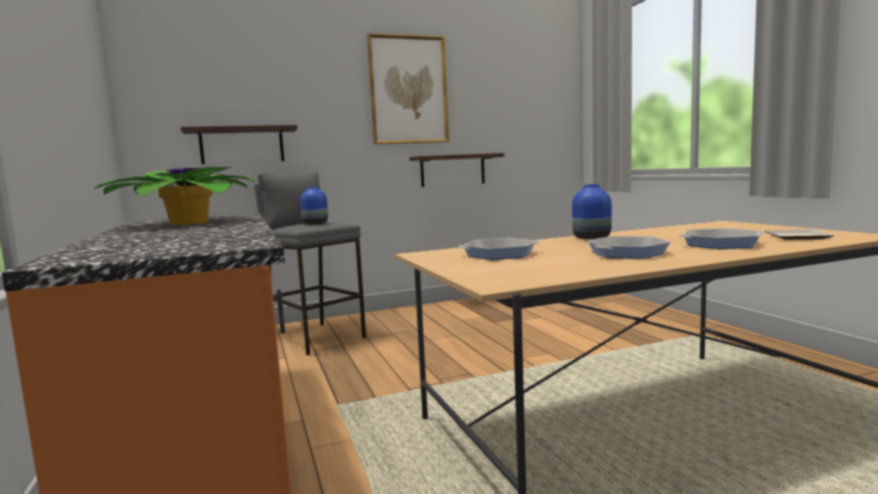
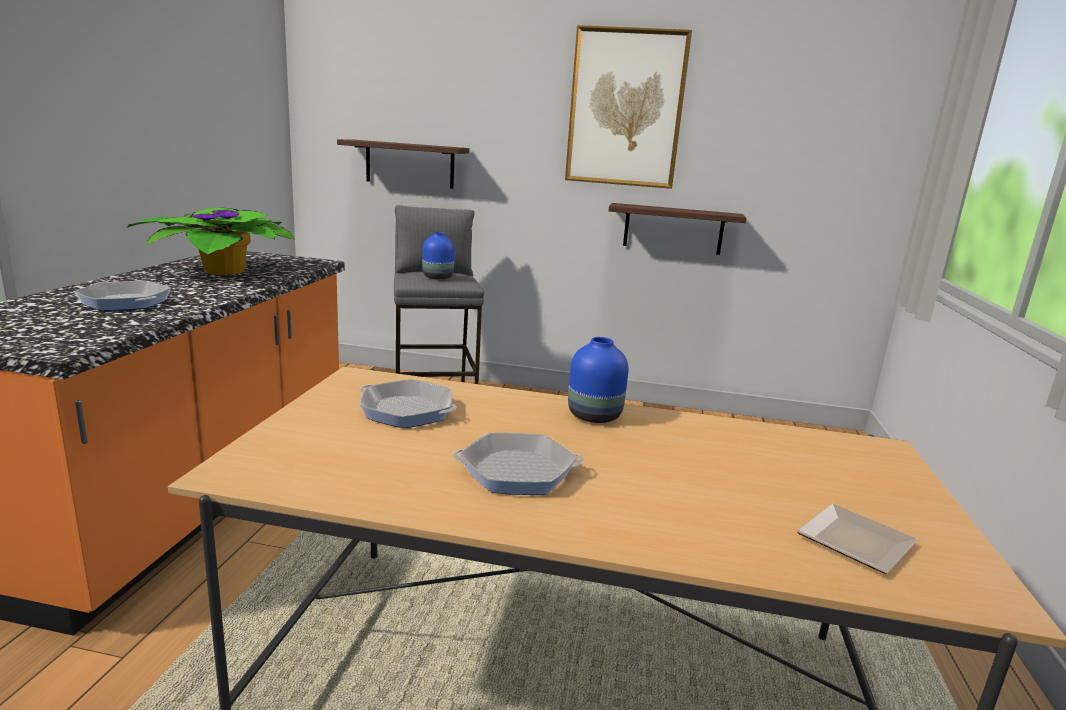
camera: 30 degrees right, 10 degrees up
(720, 244) = (685, 506): frying pan -> frying pan (125, 302)

